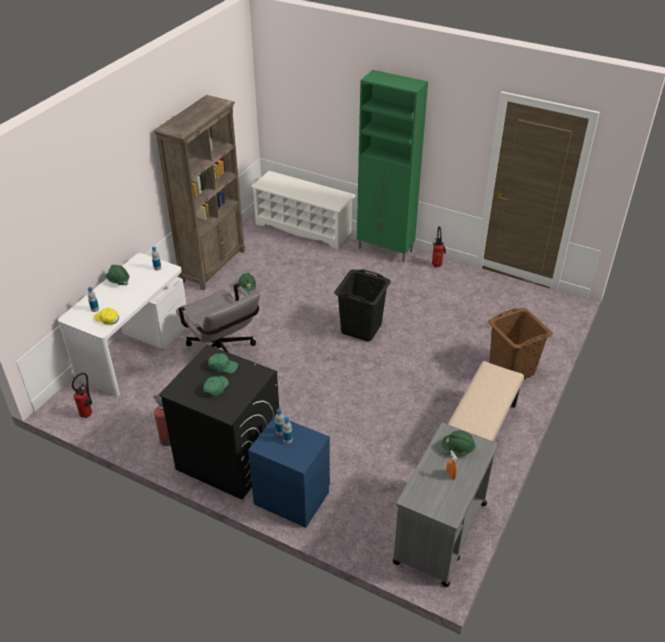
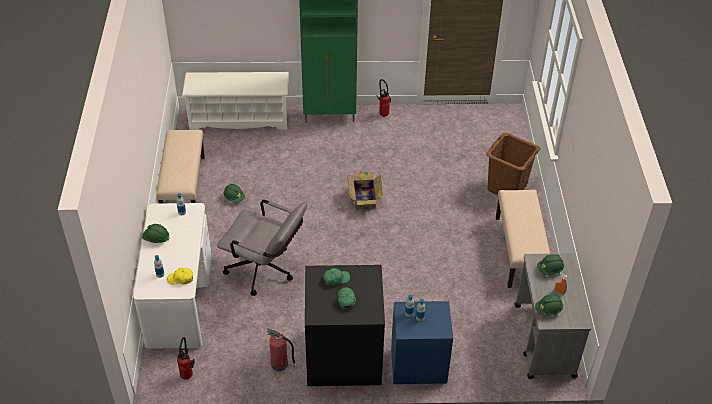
camera: 30 degrees left, 5 degrees up
(213, 265) = (183, 187): brown bookcase -> beige bench
(361, 328) = (364, 198): black laundry basket -> cardboard box
(422, 488) = (548, 310): none -> green hard hat

